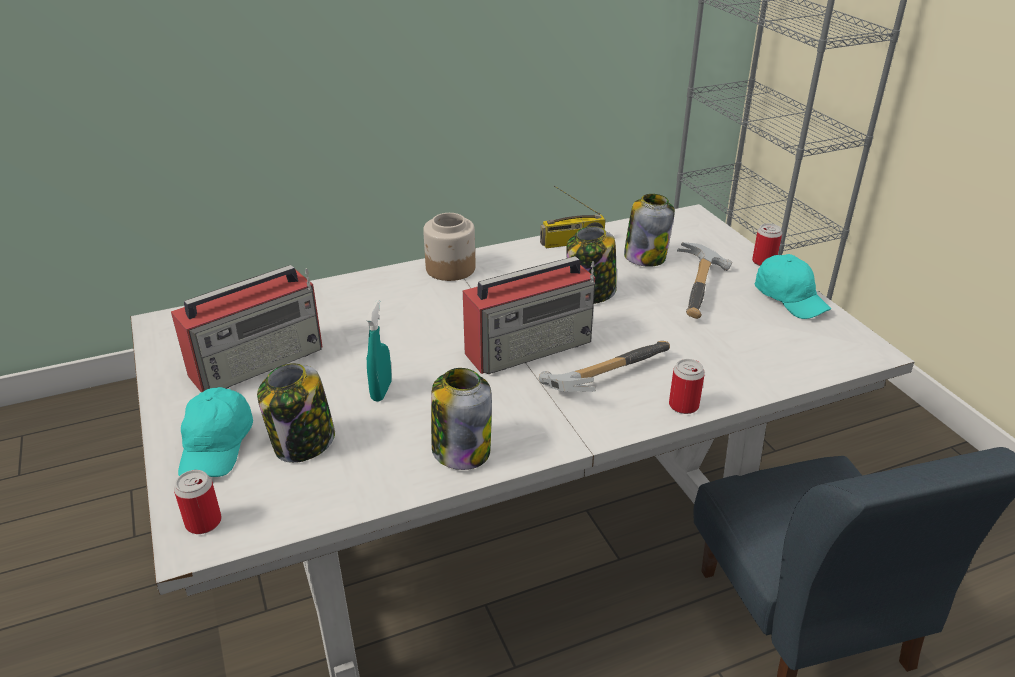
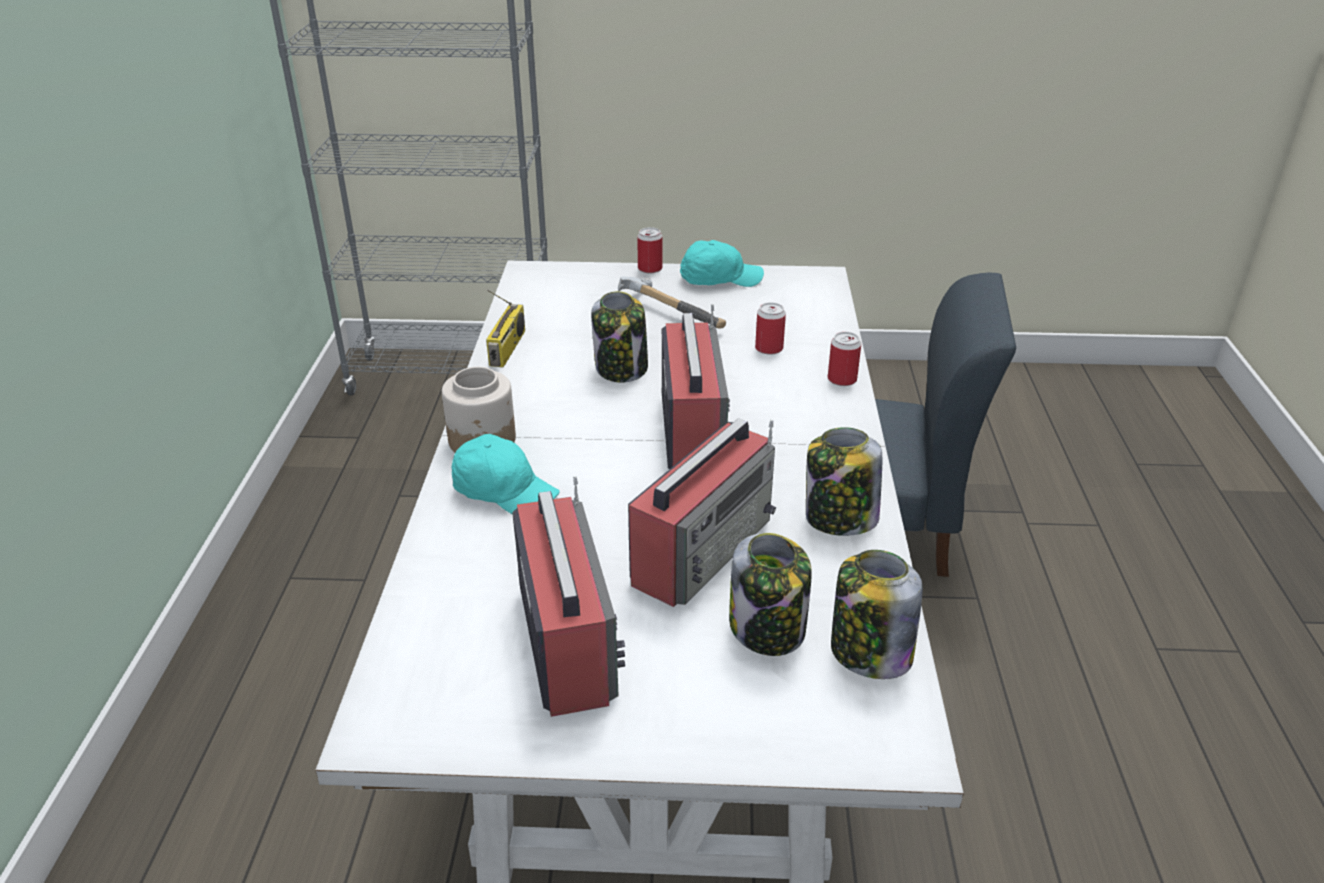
camera: 65 degrees left, 0 degrees up
(203, 522) = (875, 737): can -> can (769, 348)
(217, 445) = (731, 705): turquoise cap -> turquoise cap (505, 491)
(381, 391) = (703, 549): turquoise spray bottle -> radio
(602, 376) = (770, 405): hammer -> none
(645, 257) = (581, 319): jar -> jar (869, 652)

